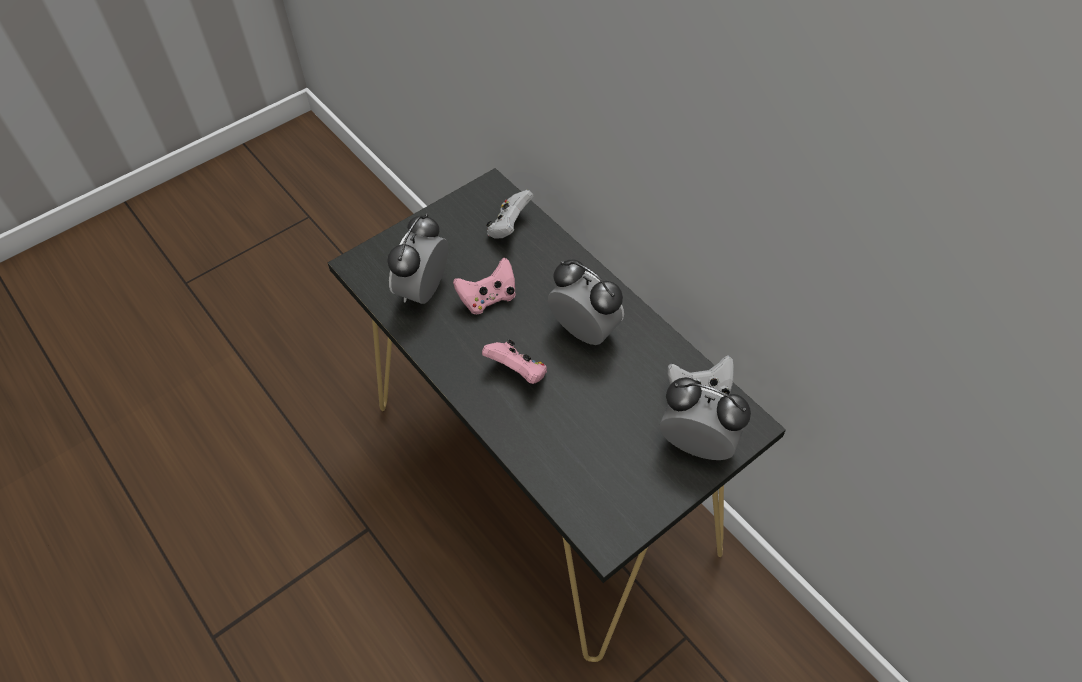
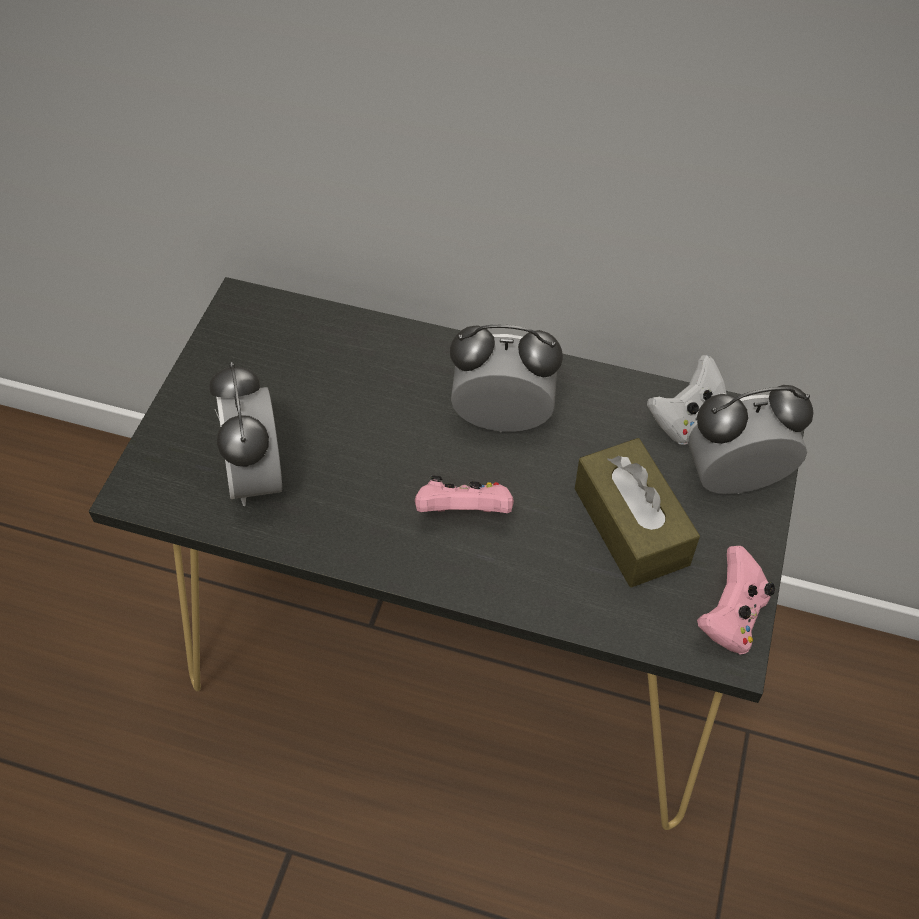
camera: 35 degrees left, 0 degrees up
(488, 298) = (351, 442): pink game controller -> pink game controller (731, 617)
(509, 227) = (305, 341): white game controller -> none
(608, 435) = (631, 526): none -> brown tissue box

